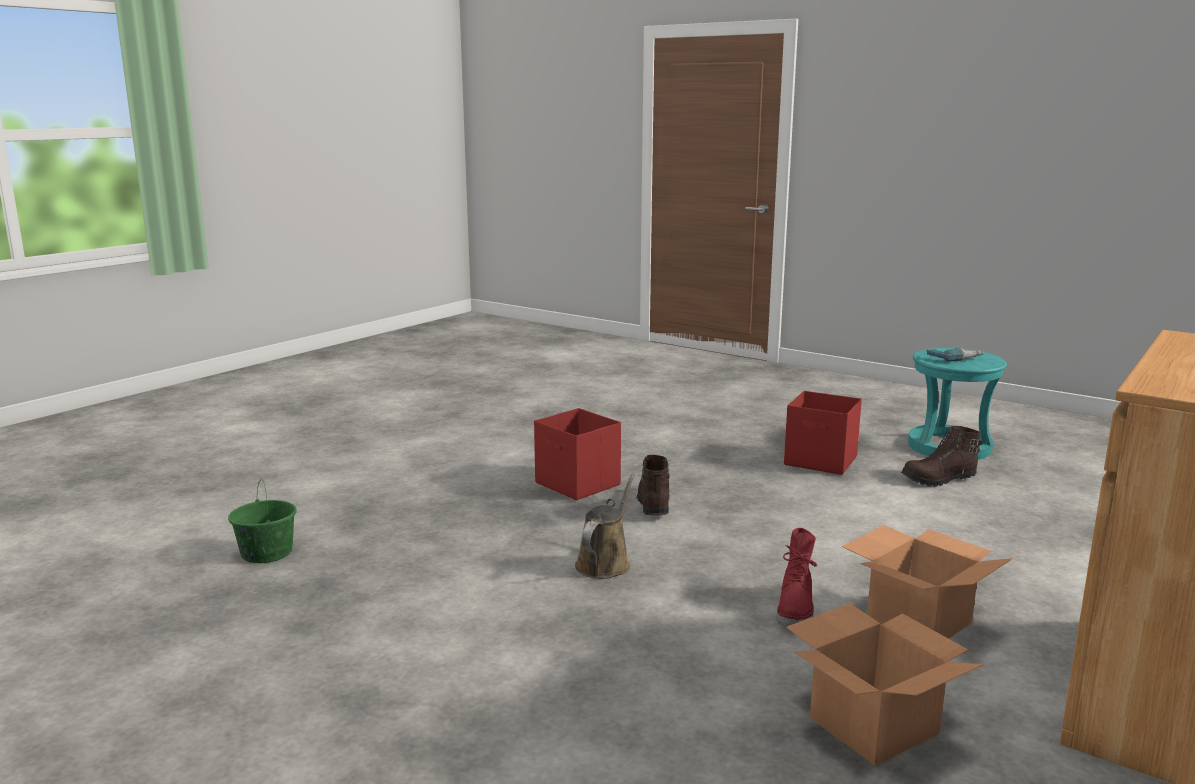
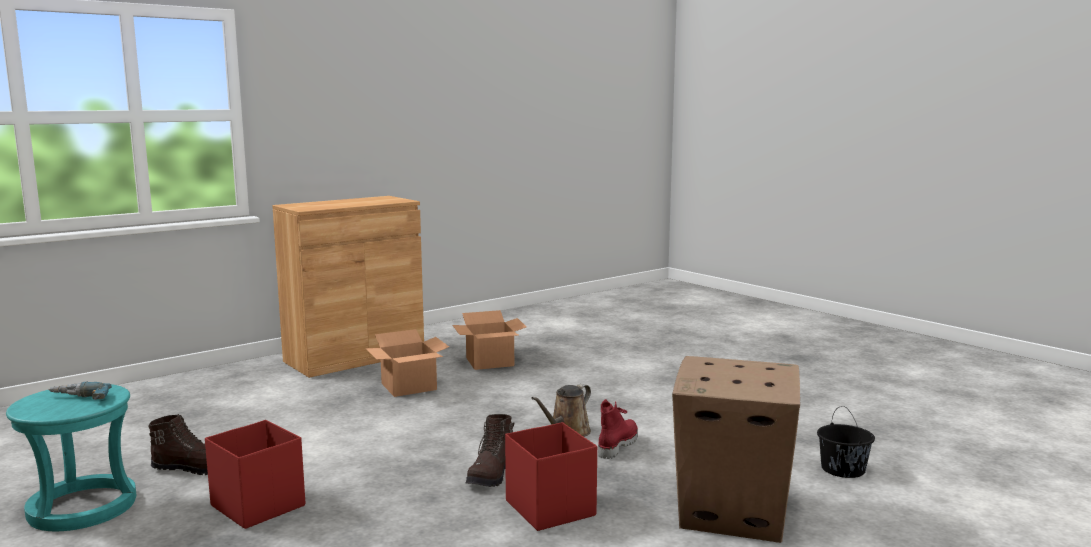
camera: 165 degrees left, 5 degrees down
(267, 552) = (843, 469): green bucket -> black bucket
(415, 498) = (729, 512): none -> cardboard box
(796, 610) = (468, 397): red boot -> red boot (616, 445)

